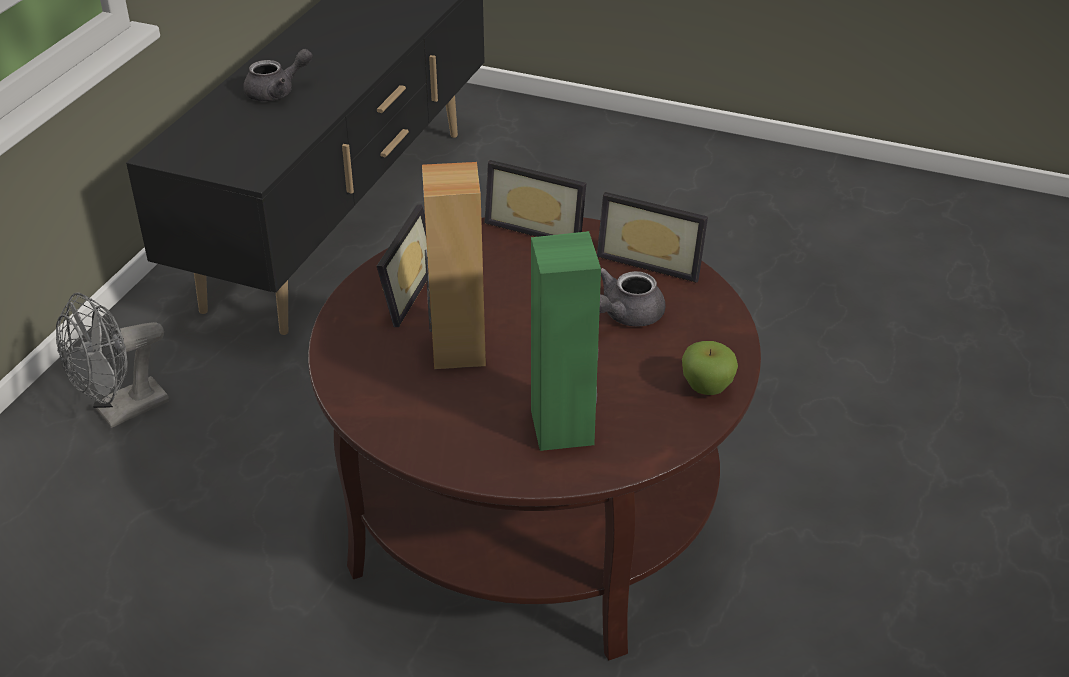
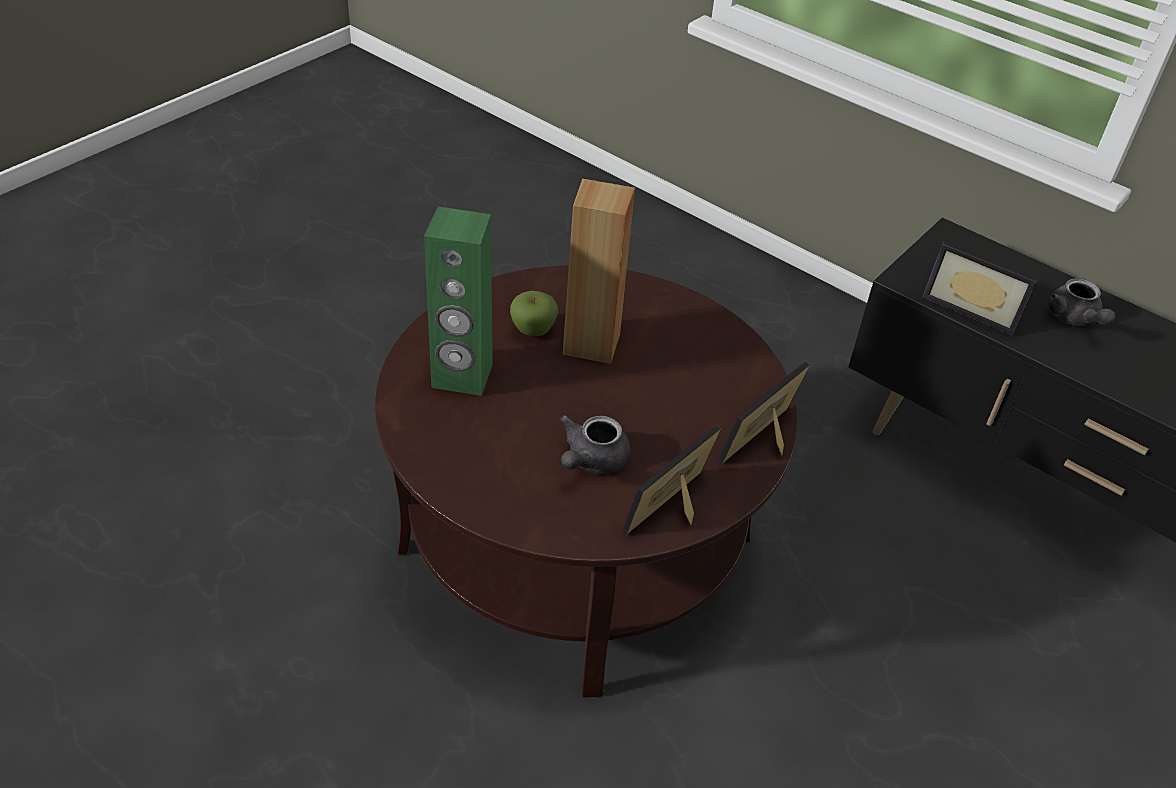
camera: 105 degrees right, 5 degrees up
(122, 411) = (790, 328): grey fan -> none
(399, 292) = (688, 329): picture frame -> picture frame (973, 308)
(625, 315) = (591, 460): grey teapot -> grey teapot turned 120 degrees counterclockwise
(707, 388) = (460, 480): apple -> apple (533, 331)

